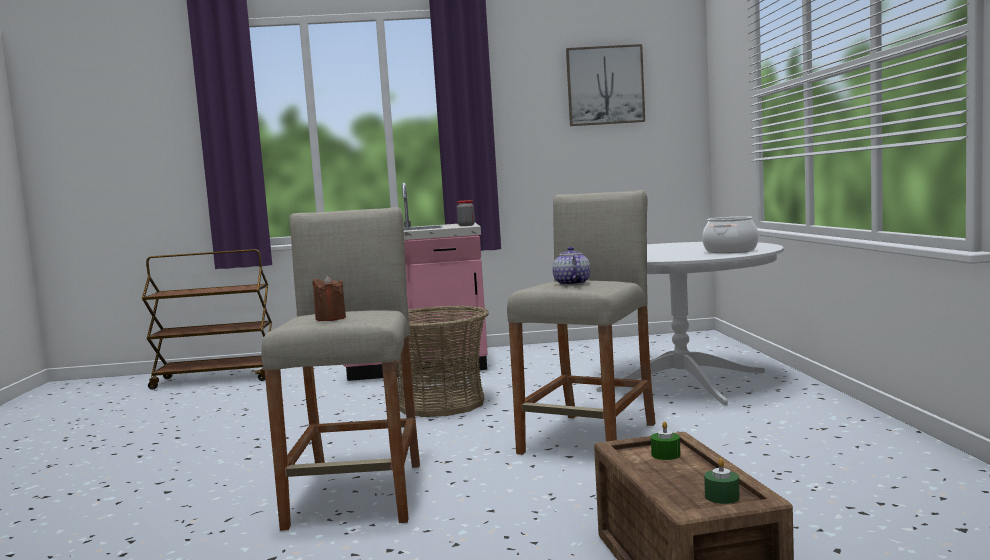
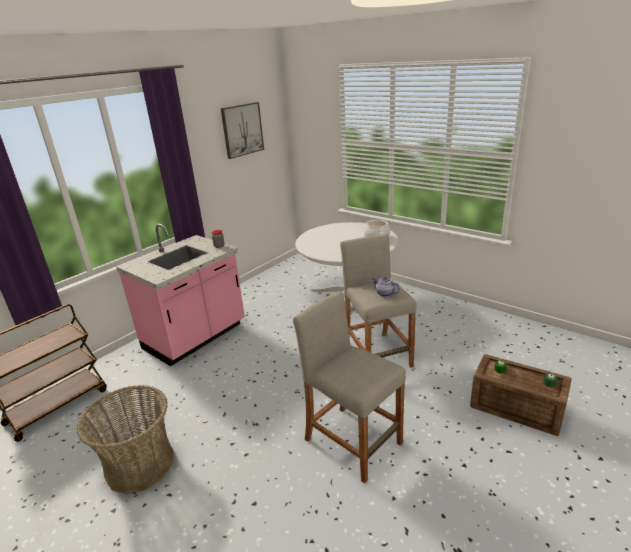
camera: 45 degrees left, 20 degrees up
(330, 318) = (370, 373): brown candle -> none
(441, 404) = (268, 361): basket -> basket (140, 464)

